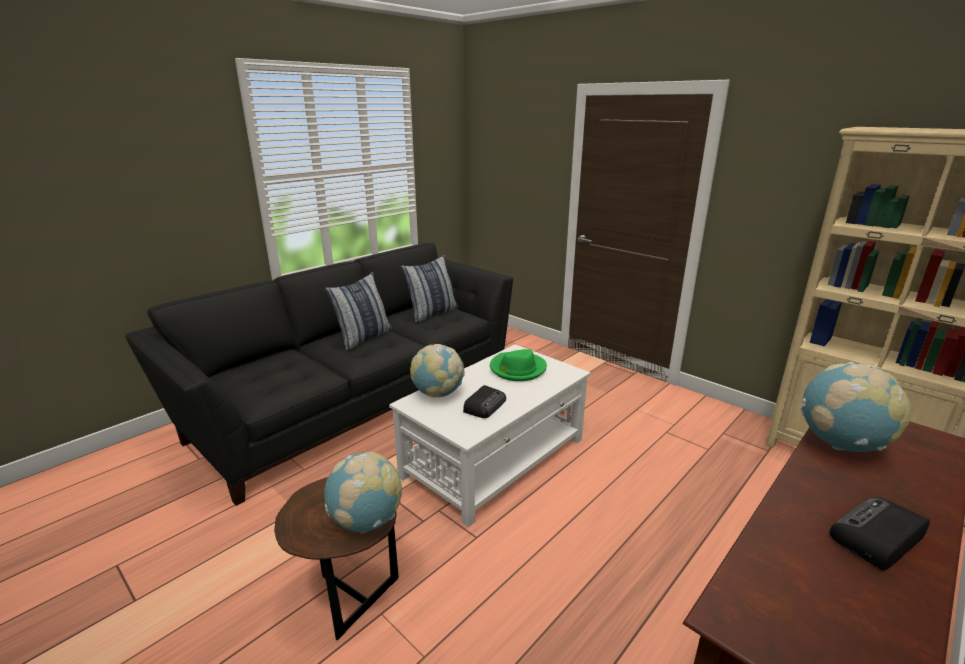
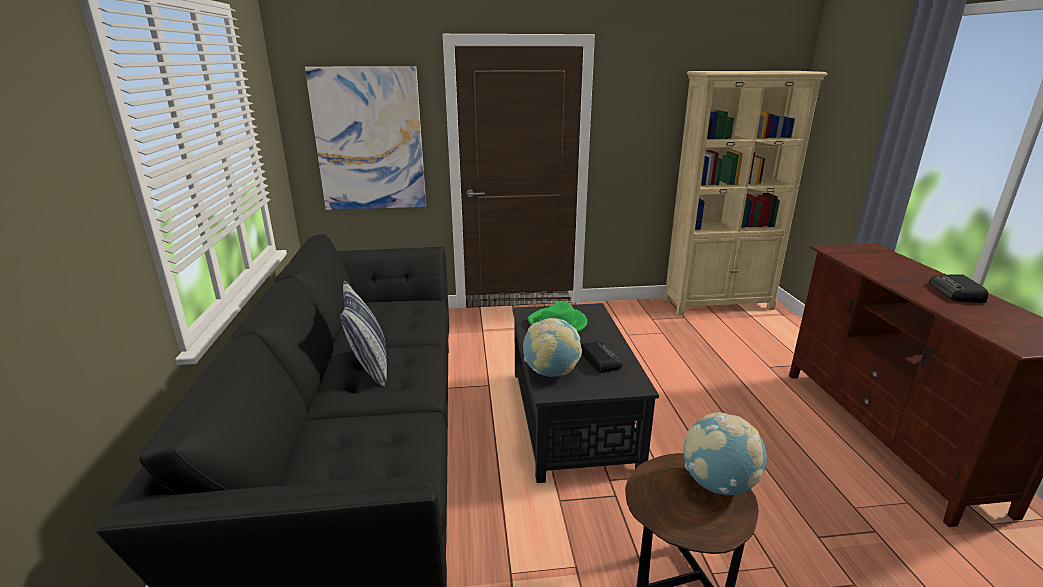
camera: 50 degrees left, 0 degrees up
(432, 313) = (383, 314): pillow -> none
(495, 457) = (572, 416): white coffee table -> black coffee table
(515, 177) = (369, 140): none -> picture
(841, 444) = (865, 264): globe -> none

